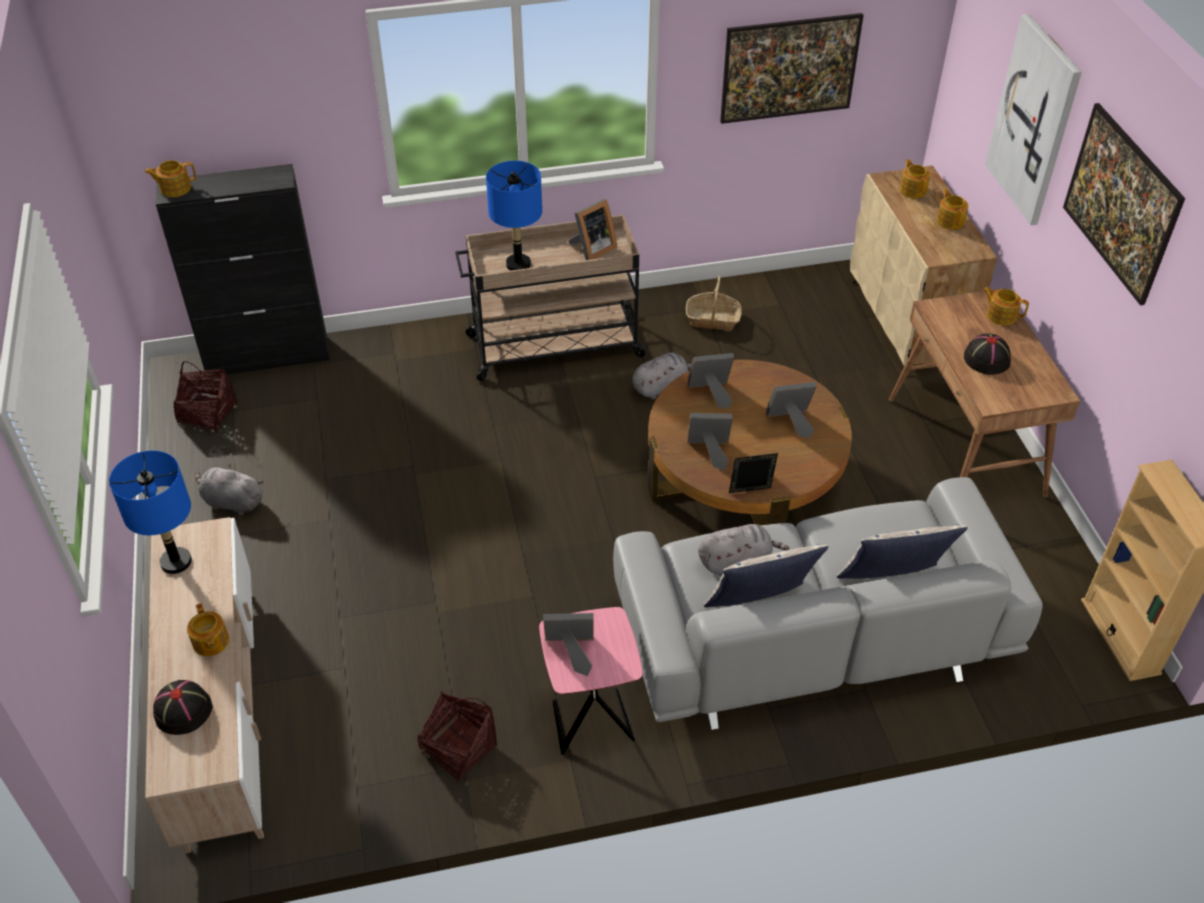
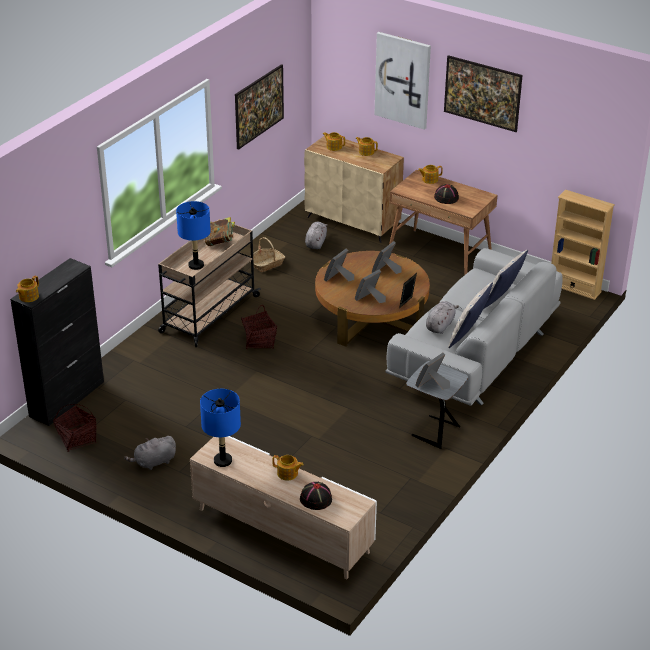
camera: 45 degrees left, 10 degrees down
(458, 748) = (399, 474): basket -> basket (259, 341)
(590, 719) = (434, 431): pink side table -> grey side table
(592, 249) = (220, 242): picture frame -> book
(661, 386) = (284, 302): grey plush toy -> grey plush toy (316, 243)

